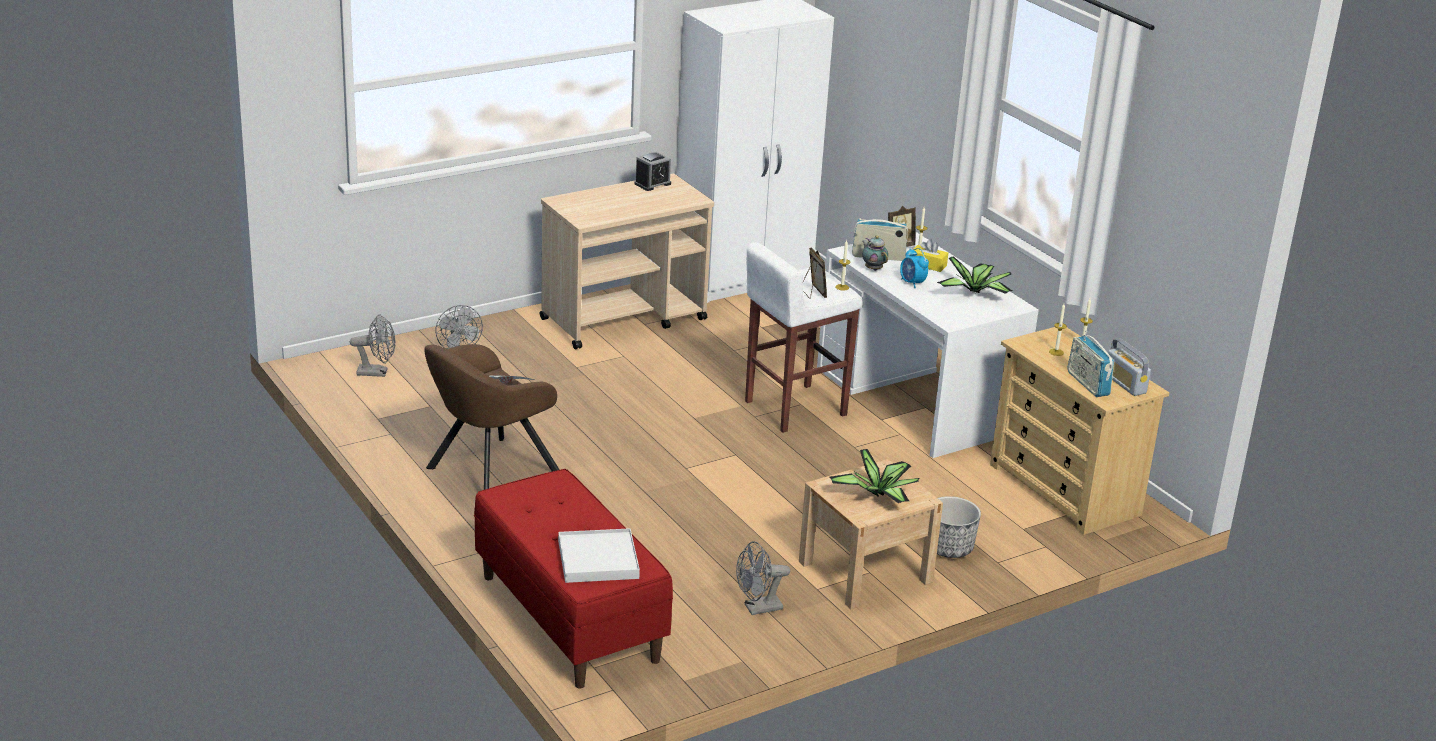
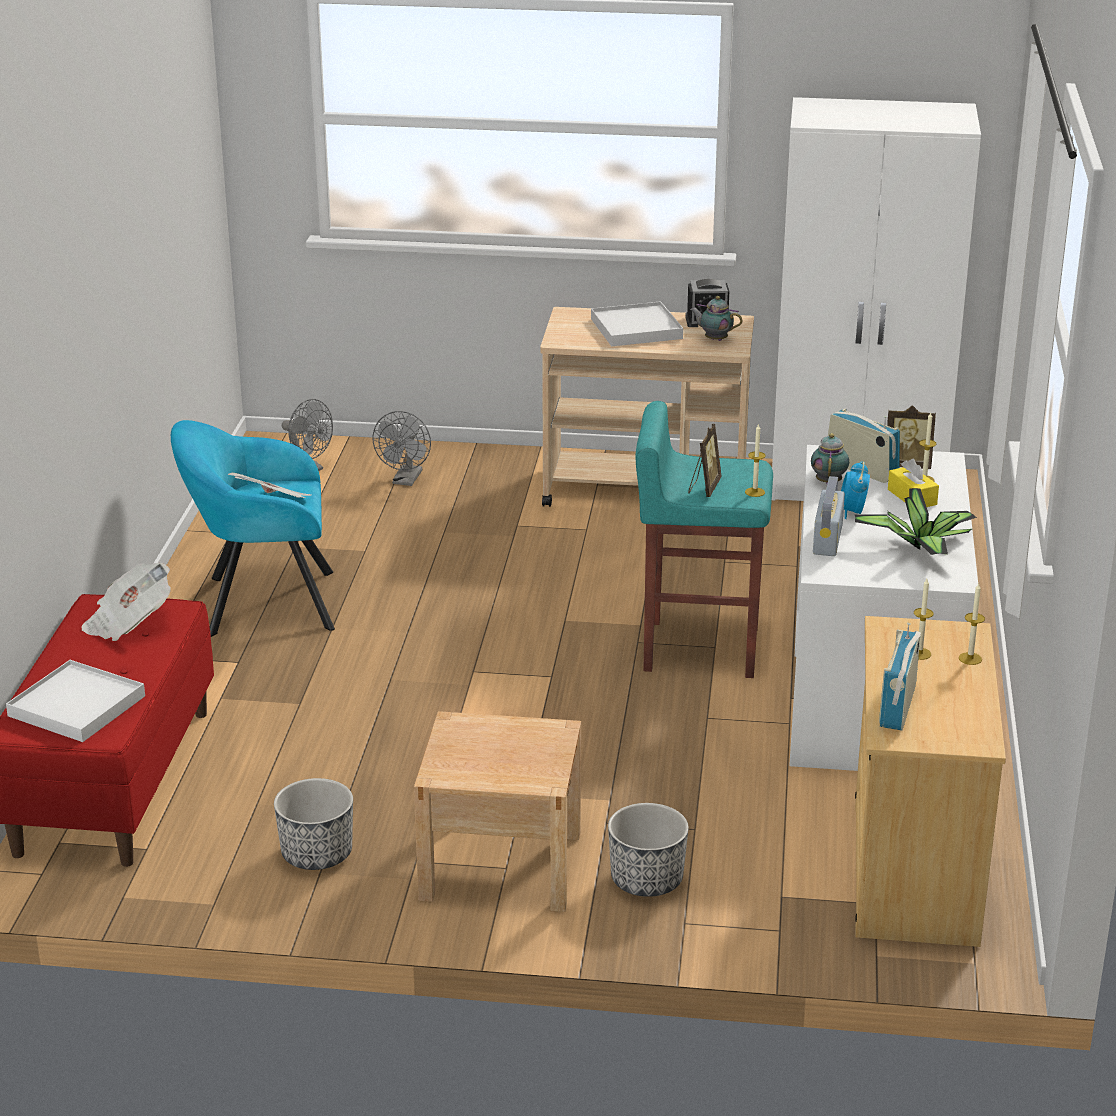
camera: 40 degrees right, 0 degrees up
(487, 473) = (262, 603): brown armchair -> turquoise armchair
(542, 498) = (128, 623): none -> newspaper
(618, 200) = (636, 329): none -> white tray
(676, 195) = (714, 339): none -> teapot
(758, 608) = (317, 854): grey fan -> planter
(793, 408) = (699, 648): white stool -> turquoise stool
(879, 495) = (500, 757): potted plant -> none
(1125, 383) = (954, 724): radio -> radio (827, 540)

